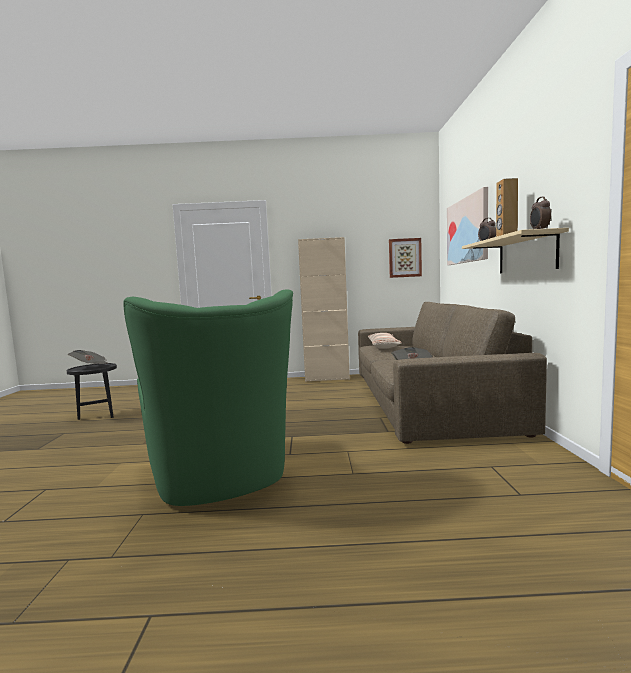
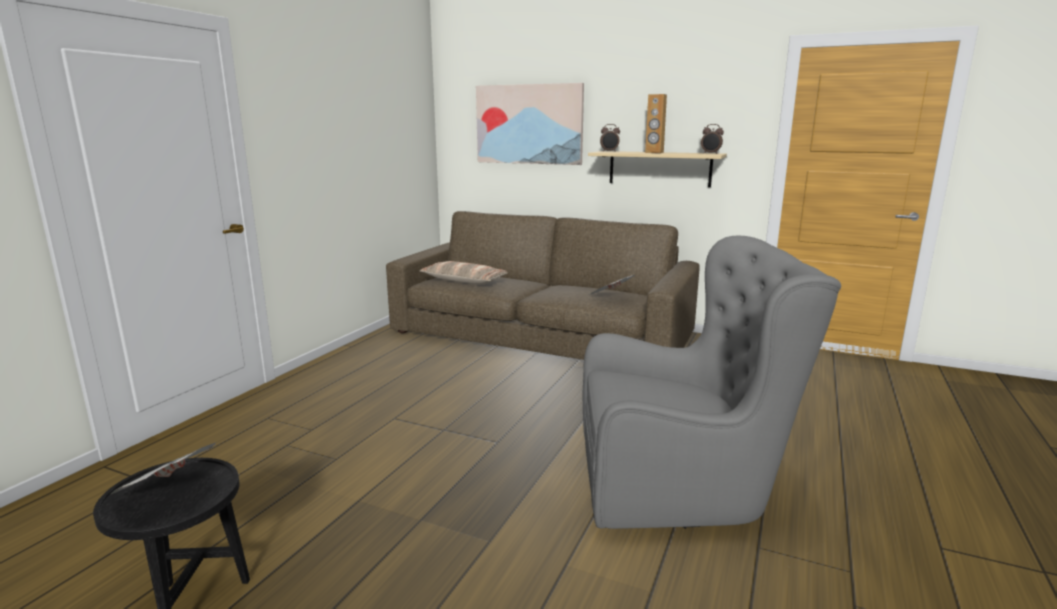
camera: 65 degrees left, 10 degrees up
(220, 478) = (684, 484): green armchair -> grey armchair
(327, 378) = (358, 350): beige cabinet -> none
(404, 258) = (409, 147): picture -> none

